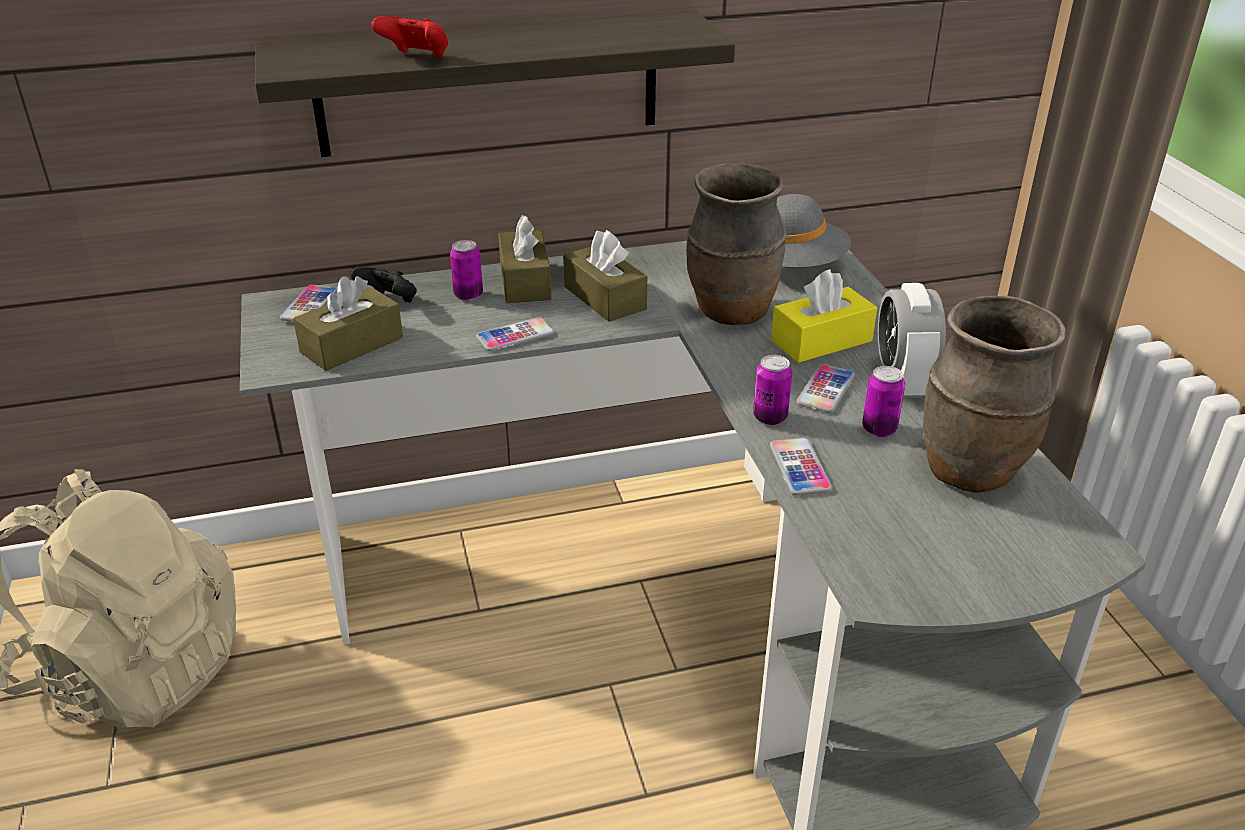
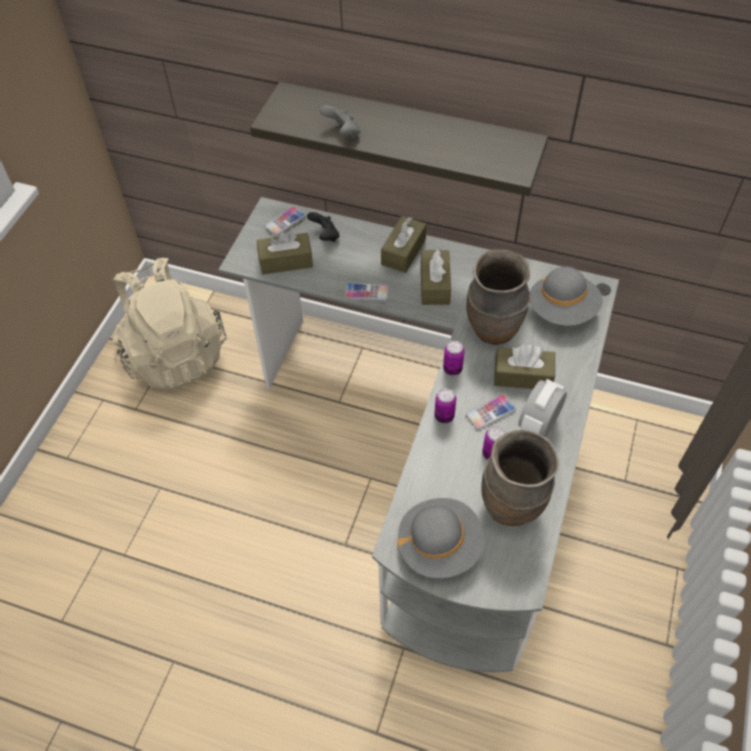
camera: 35 degrees right, 20 degrees up
(416, 58) = (343, 133): red game controller -> grey game controller
(468, 295) = (367, 249): can -> can (452, 369)
(800, 468) = (428, 456): phone -> none
(821, 341) = (522, 376): yellow tissue box -> brown tissue box
(934, 559) = (439, 545): none -> grey hat

